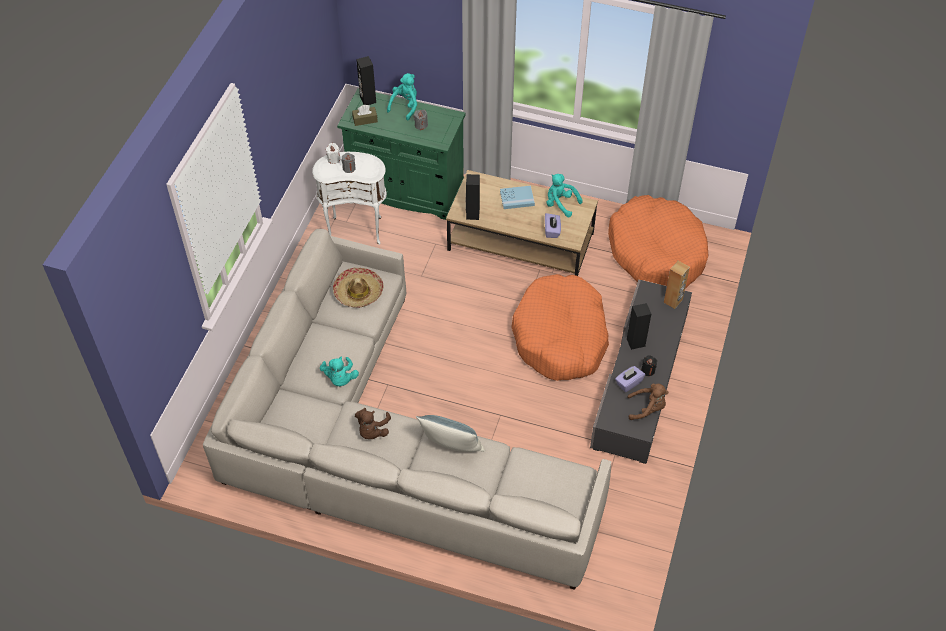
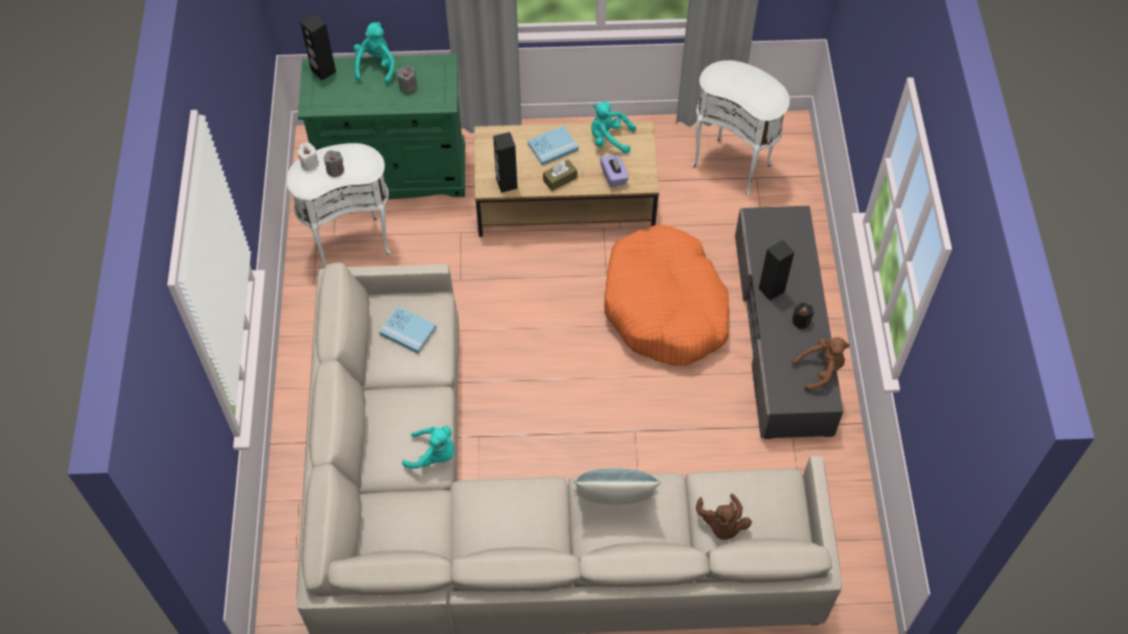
camera: 20 degrees left, 5 degrees up
(340, 378) = (434, 455): turquoise plush toy -> turquoise plush toy turned 45 degrees counterclockwise
(358, 292) = (408, 331): hat -> blue book
(365, 120) = (331, 99): brown tissue box -> brown tissue box (560, 179)
(372, 431) = (505, 511): brown plush toy -> brown plush toy (722, 524)
(628, 383) = (785, 344): purple tissue box -> none
(656, 252) = (733, 164): orange dog bed -> white side table
(673, 301) = (792, 223): brown speaker -> none

